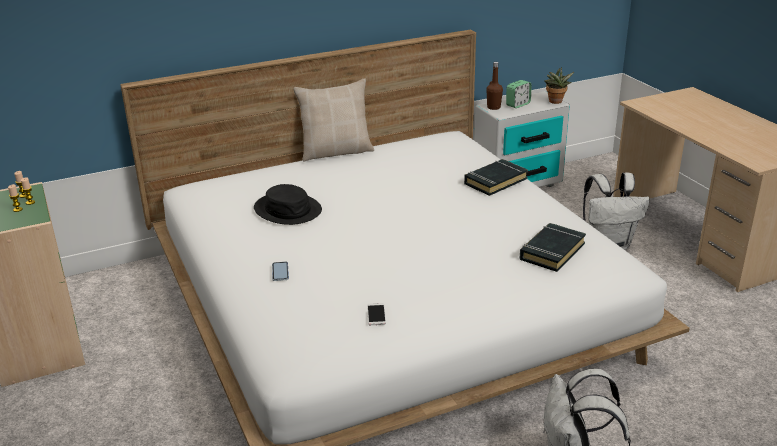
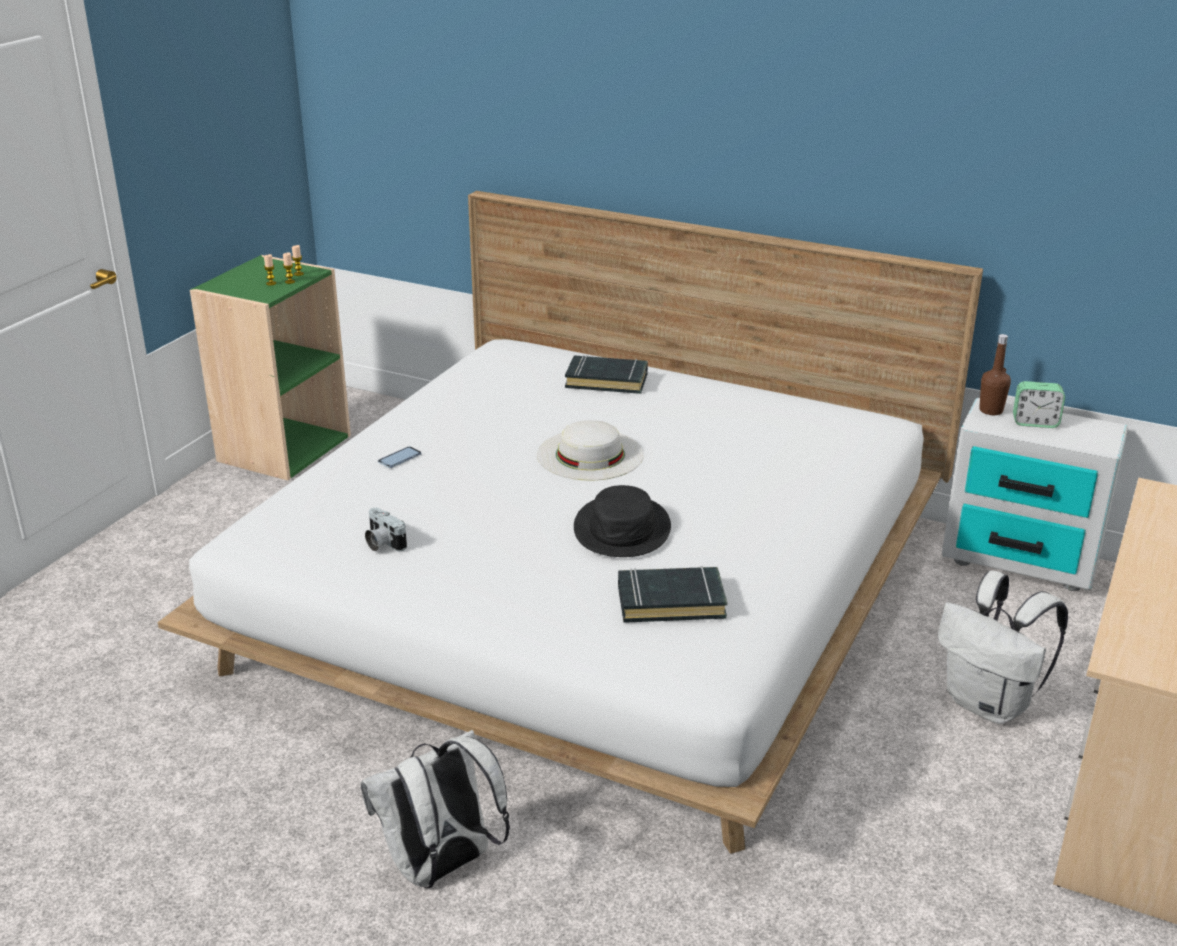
camera: 50 degrees right, 0 degrees up
(288, 210) = (528, 408): black hat -> black hat (622, 528)
(336, 152) = (709, 376): beige pillow -> none
(372, 214) = (590, 454): none -> white hat
(376, 314) = (382, 543): phone -> camera
(495, 181) = (797, 496): black book -> black book (607, 380)
(555, 102) = (1101, 445): potted plant -> none

